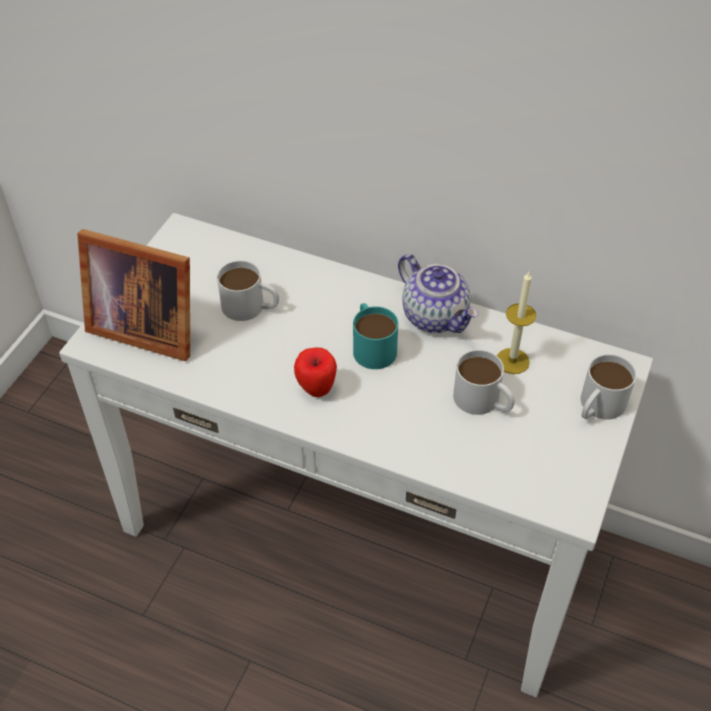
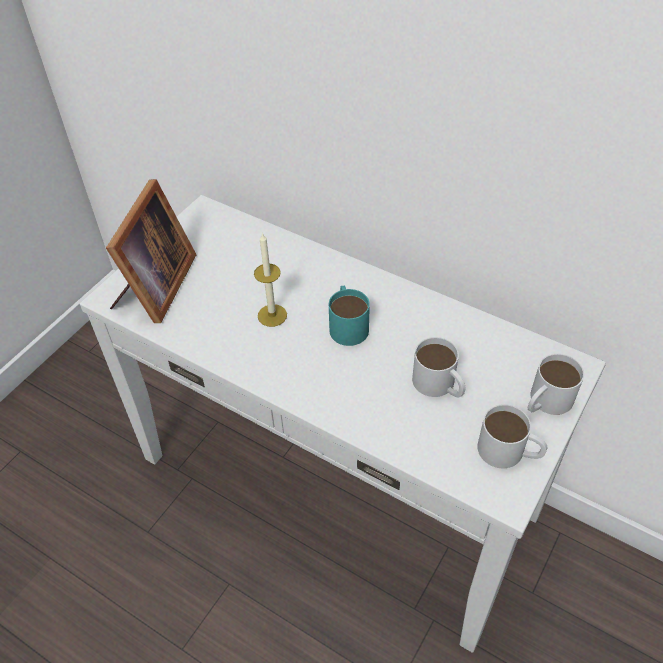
camera: 10 degrees right, 0 degrees up
(144, 326) = (155, 288): picture frame -> picture frame turned 105 degrees counterclockwise
(251, 307) = (248, 280): white mug -> white mug (509, 452)
(316, 390) = (290, 358): apple -> none
(436, 316) = (409, 304): teapot -> none
(512, 361) = (472, 351): candle -> candle (272, 315)

